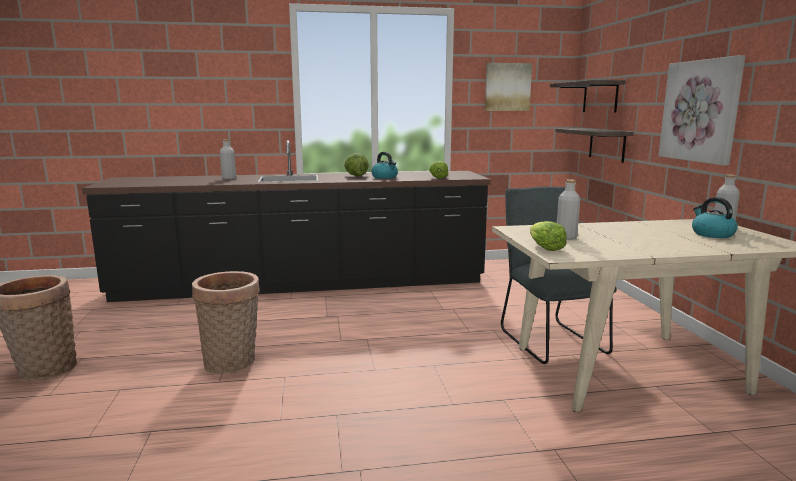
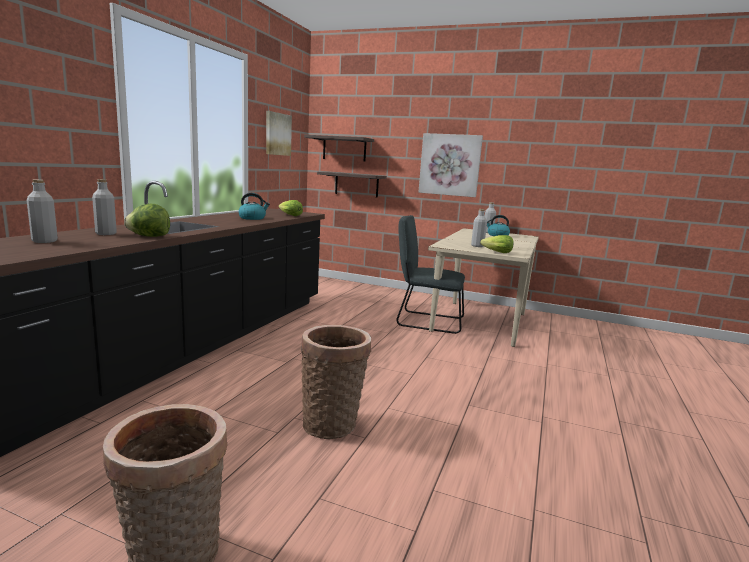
camera: 60 degrees left, 0 degrees up
(183, 179) = (44, 241): none -> grey bottle
(355, 176) = (221, 219): lettuce -> lettuce (149, 236)

